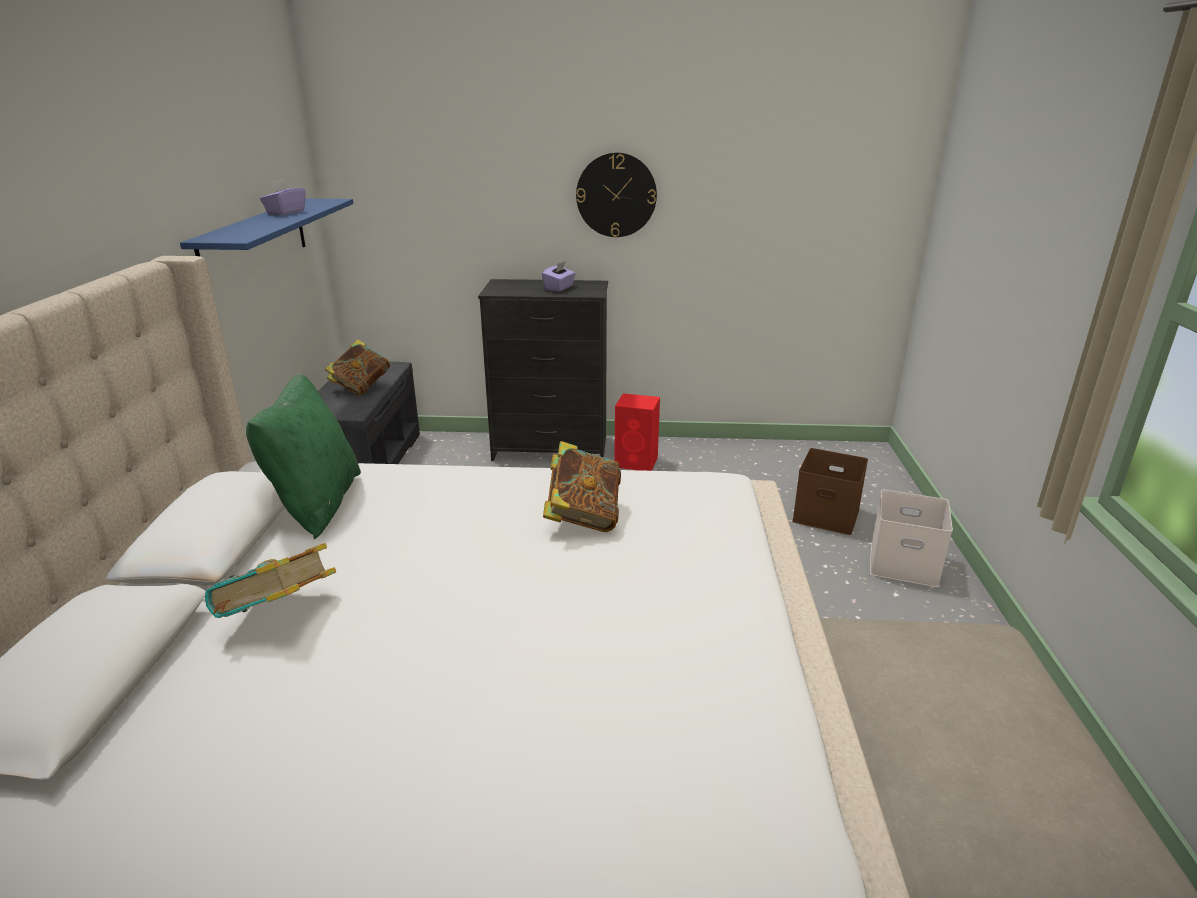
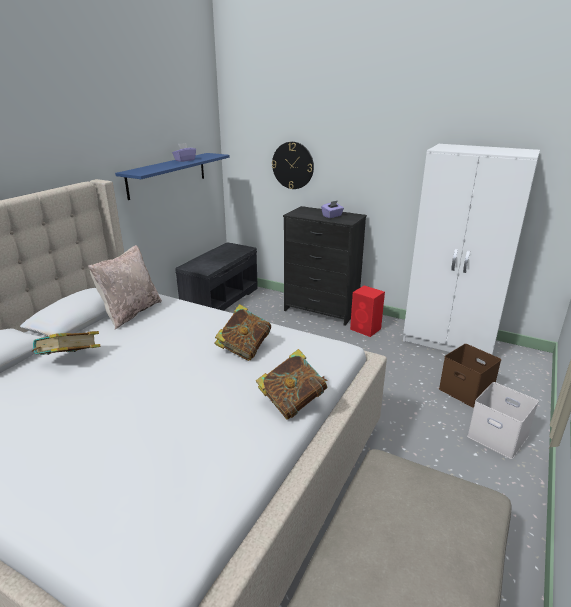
camera: 25 degrees right, 0 degrees up
(316, 504) = (130, 312): green pillow -> beige pillow
(361, 388) = (220, 257): book -> book (292, 403)
(616, 195) = (376, 163): wall clock -> wall clock (293, 165)
(760, 455) = (450, 342): none -> white wardrobe

